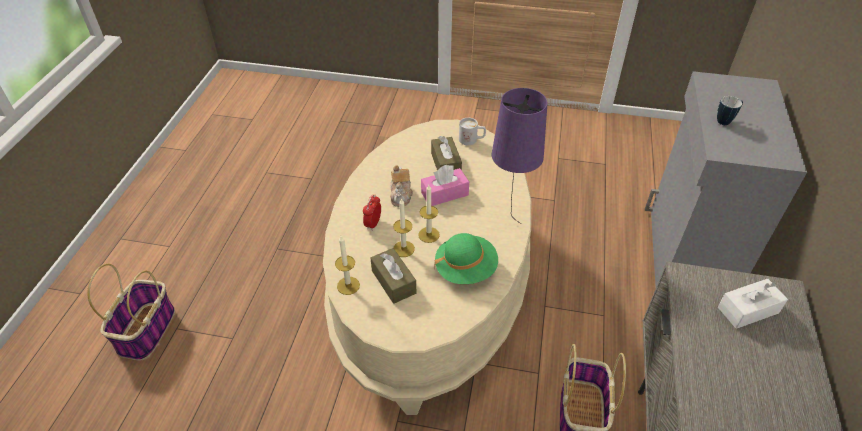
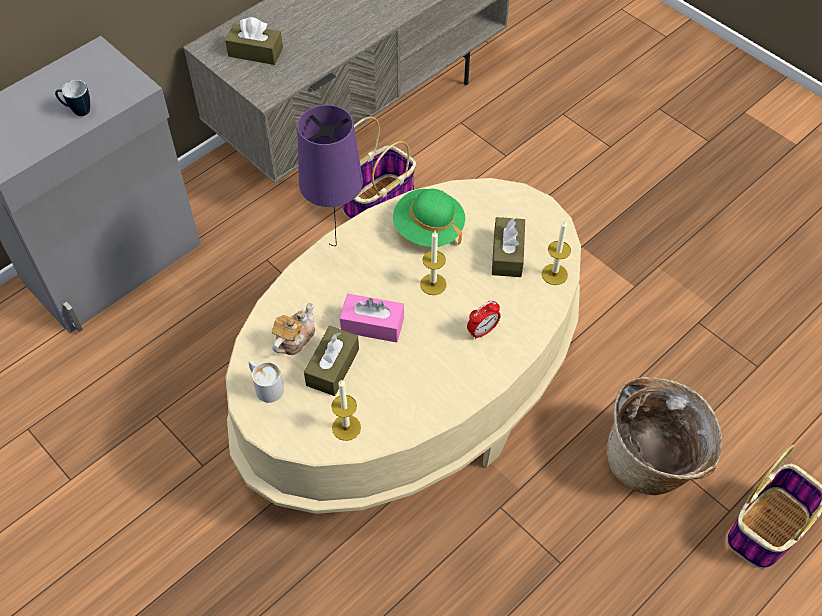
camera: 145 degrees left, 10 degrees up
(240, 331) = (653, 462): none -> basket
(401, 195) = (423, 352): teapot -> teapot (294, 338)
(403, 249) = (471, 283): candle -> candle (346, 427)
(748, 310) = (255, 52): white tissue box -> brown tissue box

